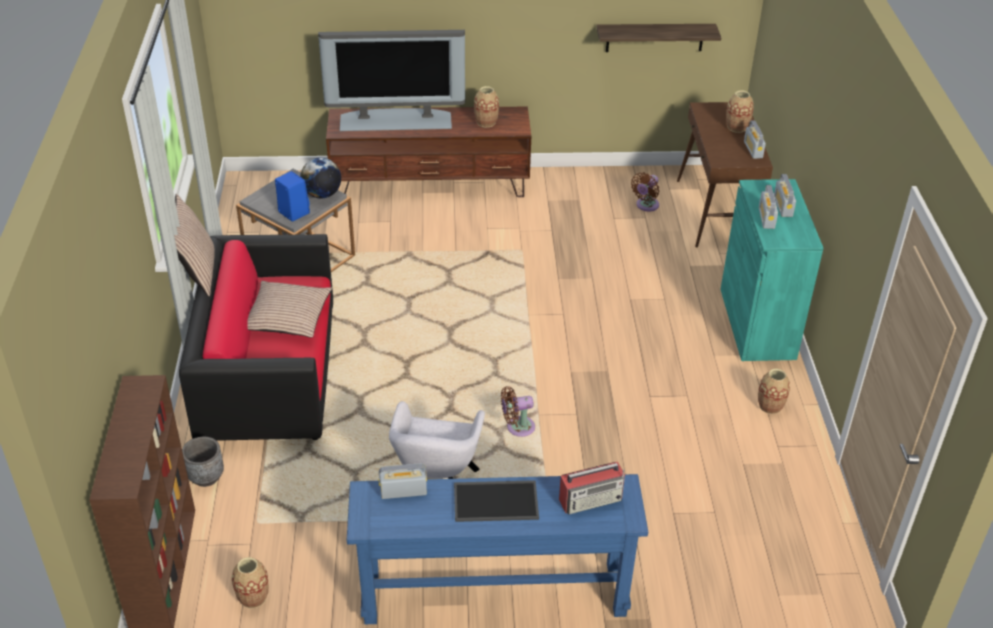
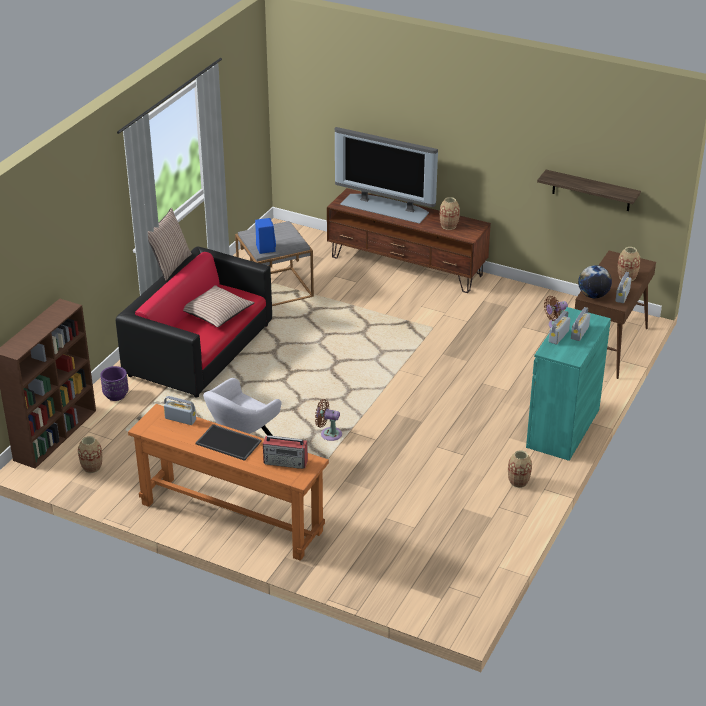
camera: 30 degrees right, 5 degrees down
(206, 477) = (116, 395): grey planter -> purple planter
(322, 194) = (293, 242): globe -> globe (593, 295)
(494, 592) = (231, 517): blue console table -> orange console table

